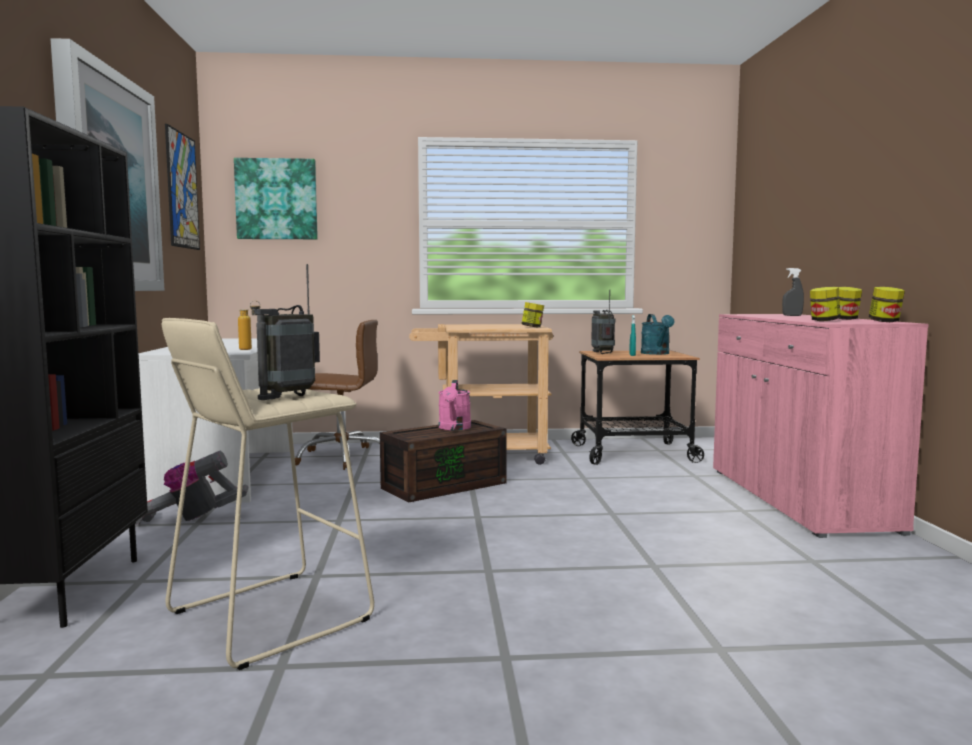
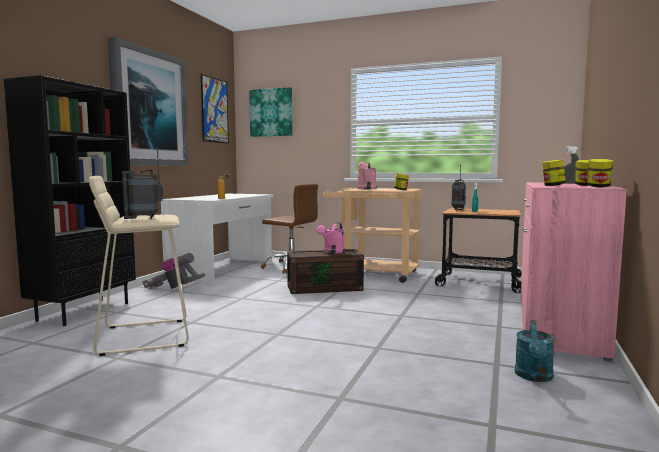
camera: 25 degrees right, 0 degrees up
(473, 326) = (366, 189): none -> pink watering can
(657, 353) = (498, 211): turquoise watering can -> turquoise watering can (534, 377)

